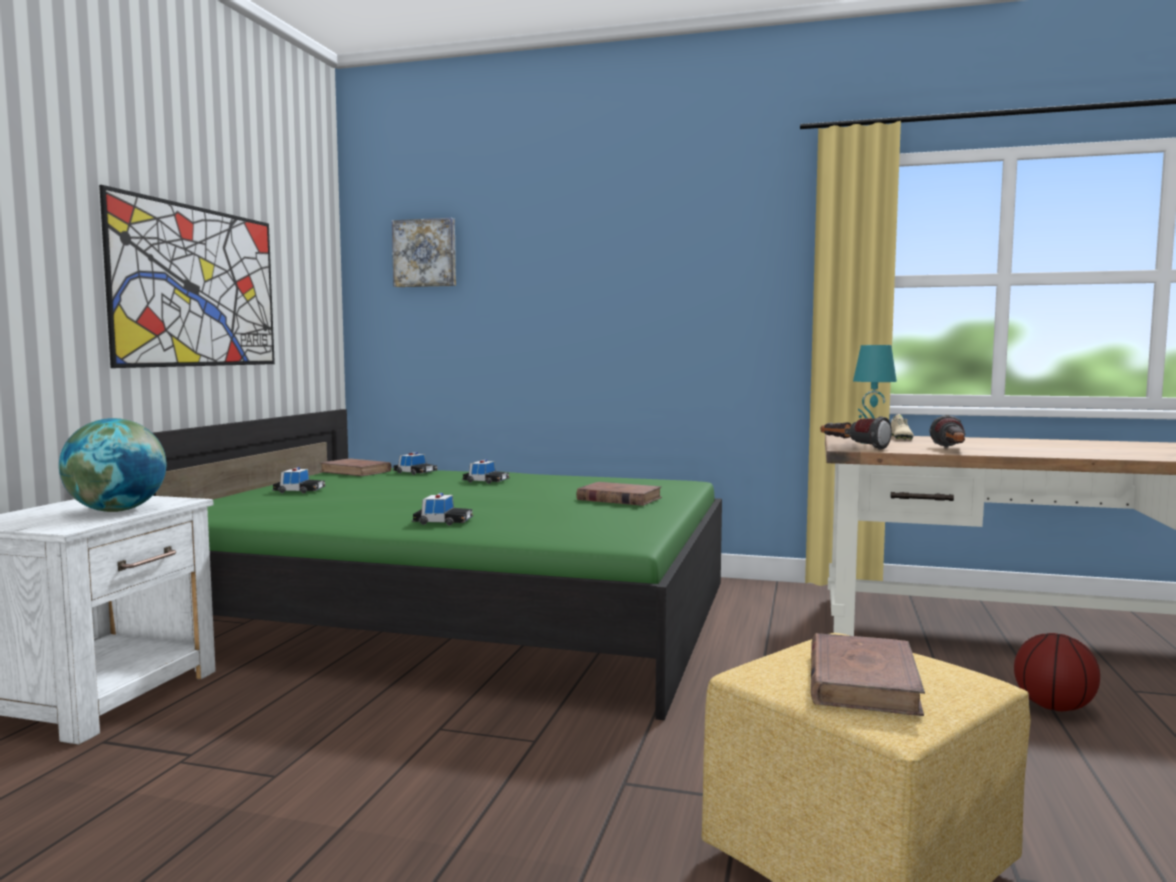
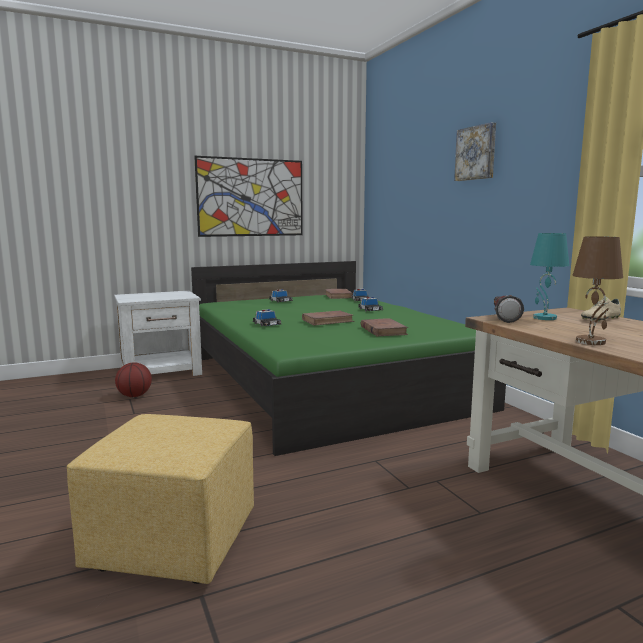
camera: 50 degrees right, 5 degrees up
(117, 510) = (161, 297): globe -> none
(425, 253) = (392, 168): picture -> picture (476, 153)
(862, 681) = (153, 436): brown book -> brown book (327, 321)
(951, 450) = (561, 333): flashlight -> none
(999, 452) = (591, 342): none -> brown table lamp
(1053, 707) = (499, 569): basketball -> basketball (135, 395)

